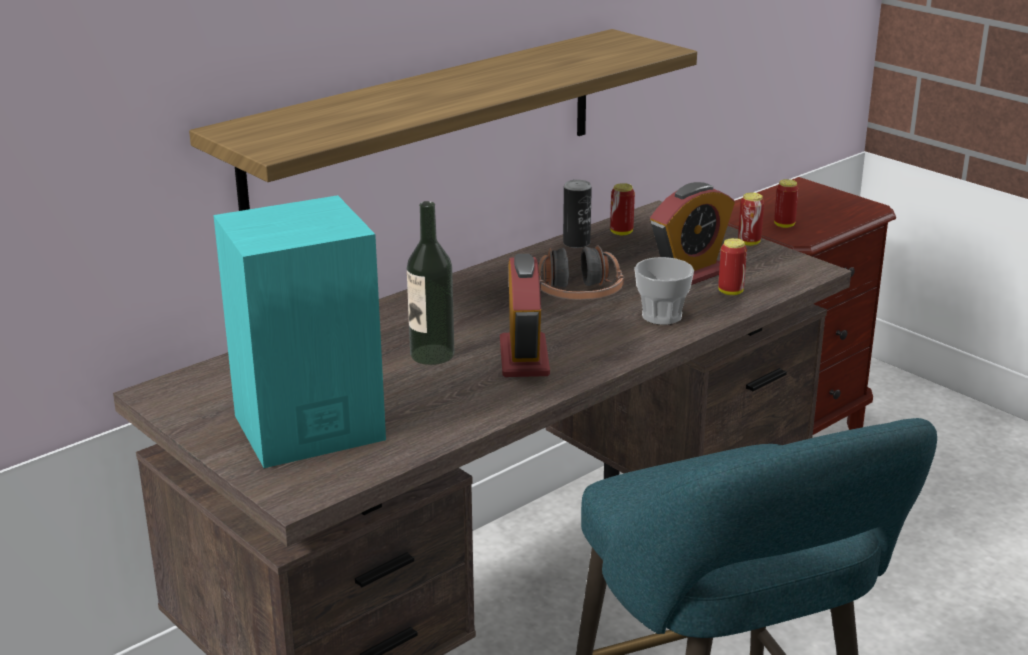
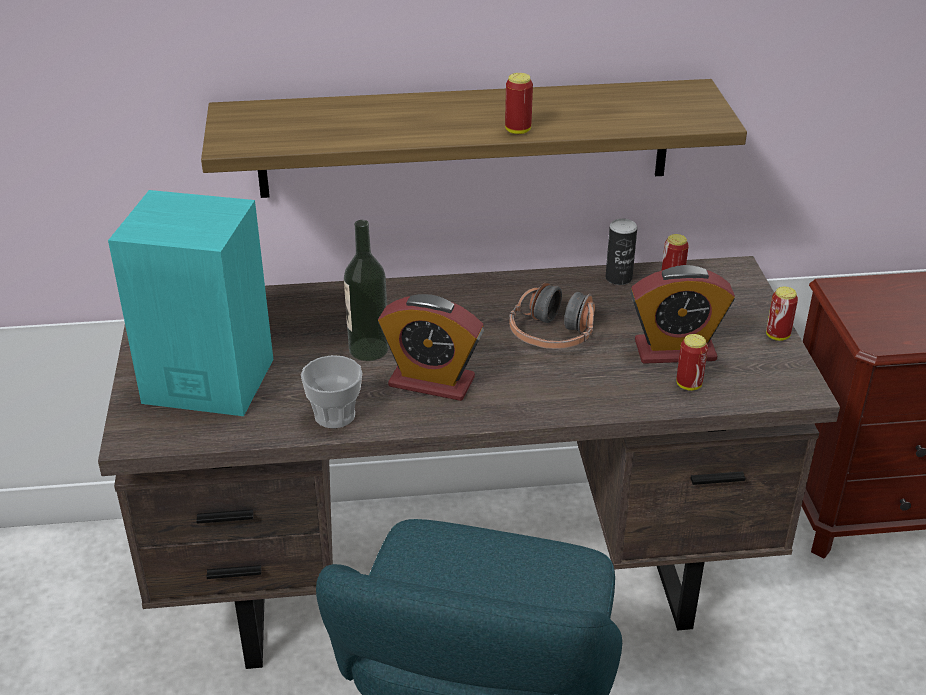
camera: 35 degrees right, 10 degrees up
(524, 357) = (431, 382): alarm clock -> alarm clock turned 75 degrees clockwise
(661, 316) = (594, 386): cup -> cup (334, 415)
(784, 225) = (879, 322): can -> can (518, 130)

